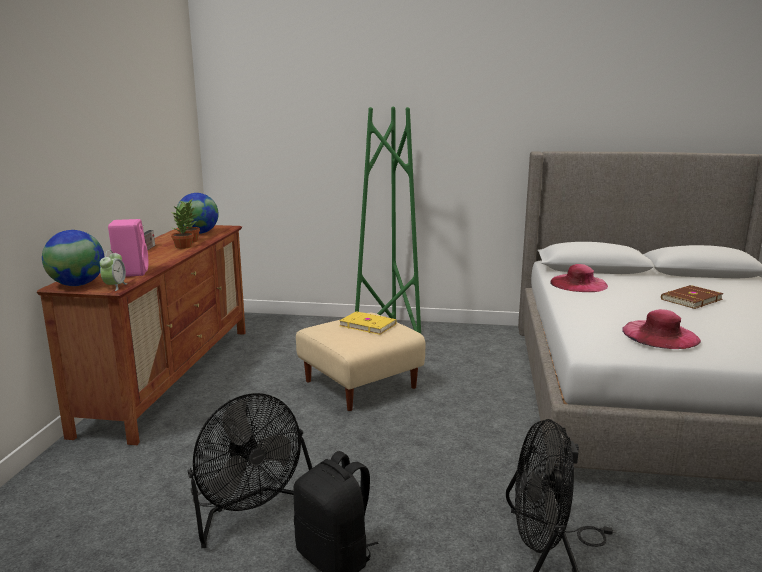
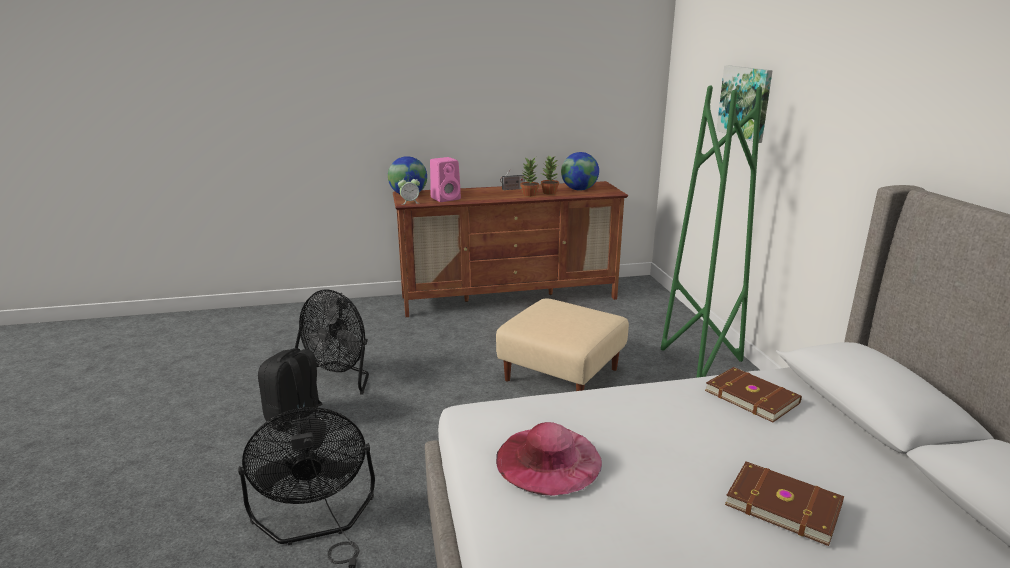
camera: 70 degrees right, 5 degrees up
(339, 124) = (745, 102): none -> picture
(368, 325) = (578, 320): yellow book -> none
(578, 283) = (752, 396): pink hat -> brown book

